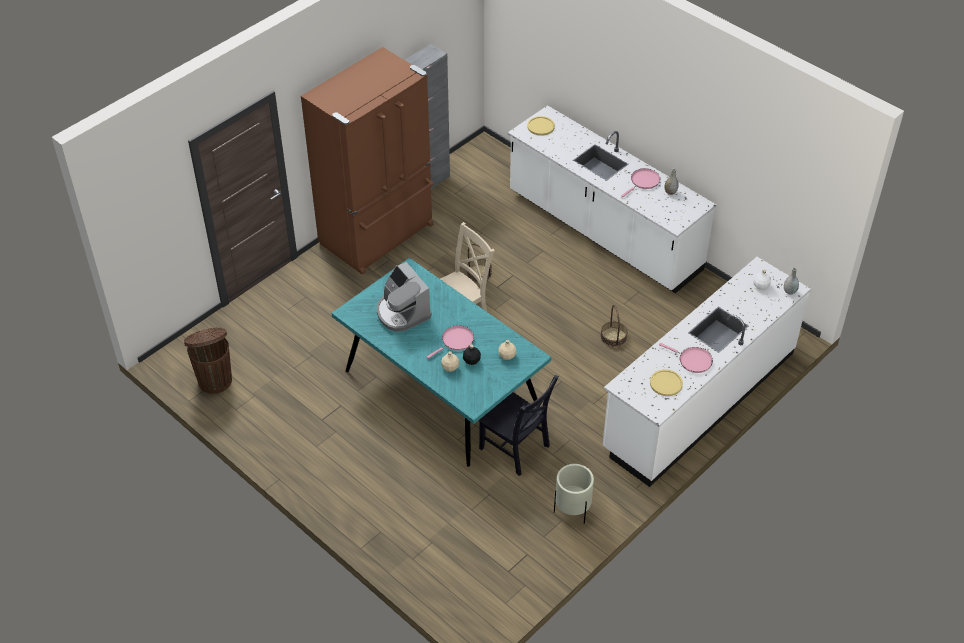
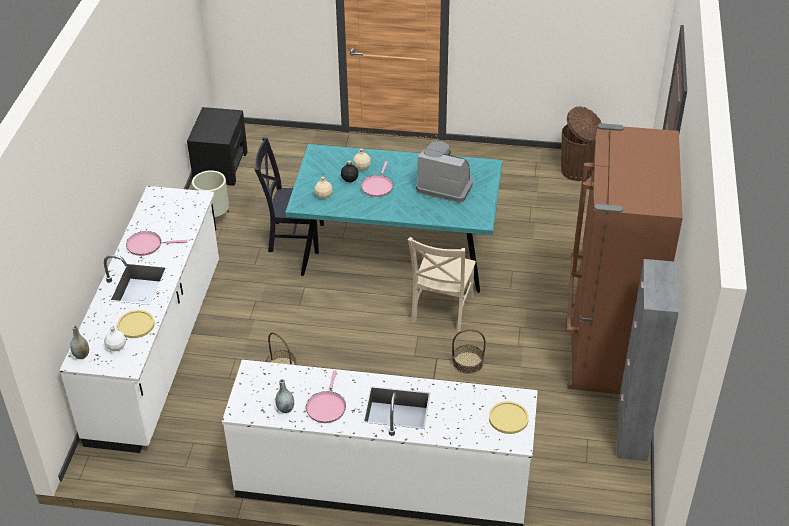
camera: 145 degrees right, 5 degrees down
(521, 578) = (221, 166): none -> black nightstand
(666, 383) = (160, 217): yellow plate -> yellow plate (136, 325)

